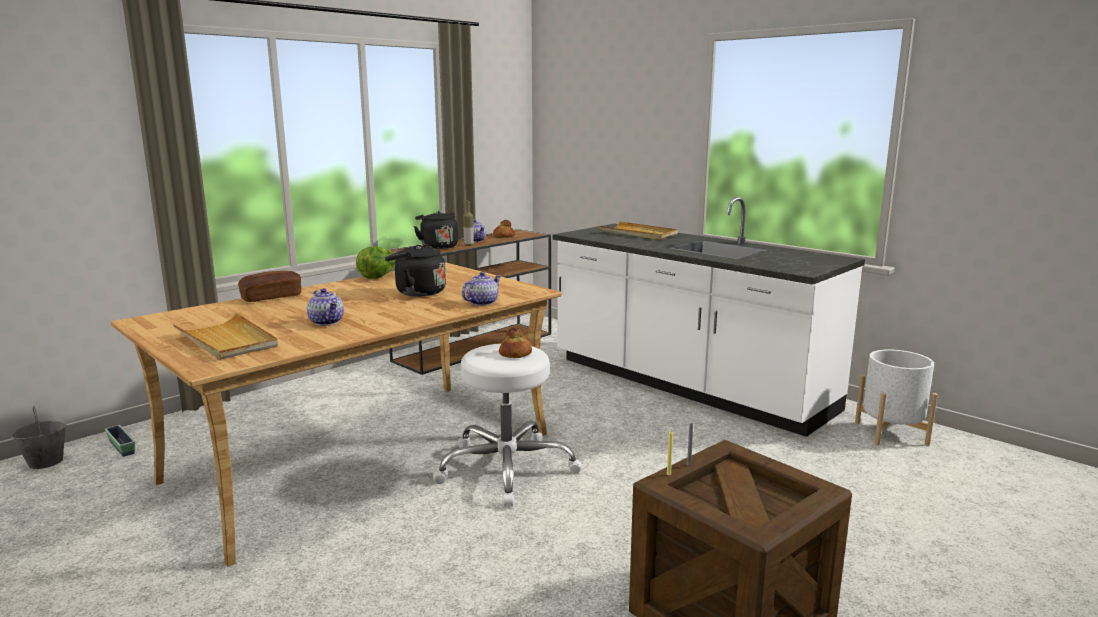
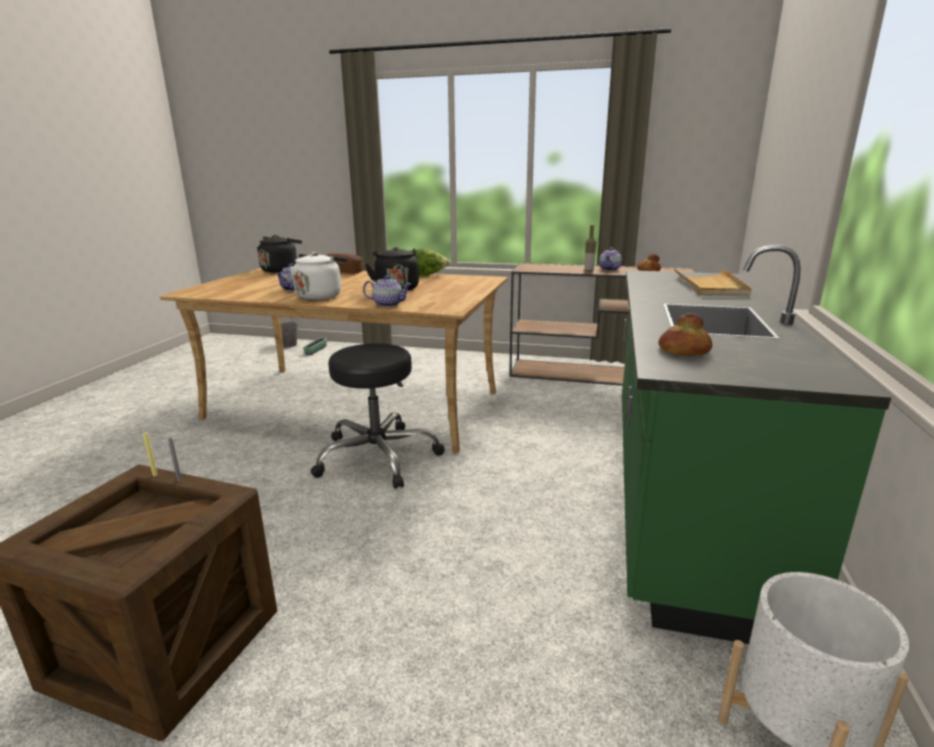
camera: 60 degrees right, 5 degrees up
(227, 340) = (239, 285): beige tray -> none
(391, 317) = (320, 296): none -> white kettle
(438, 246) = (563, 267): black kettle -> black kettle (281, 270)
(506, 468) = (378, 456): white stool -> black stool
(516, 354) = (376, 356): bread -> bread (684, 350)
(687, 385) = (681, 493): white counter -> green counter

